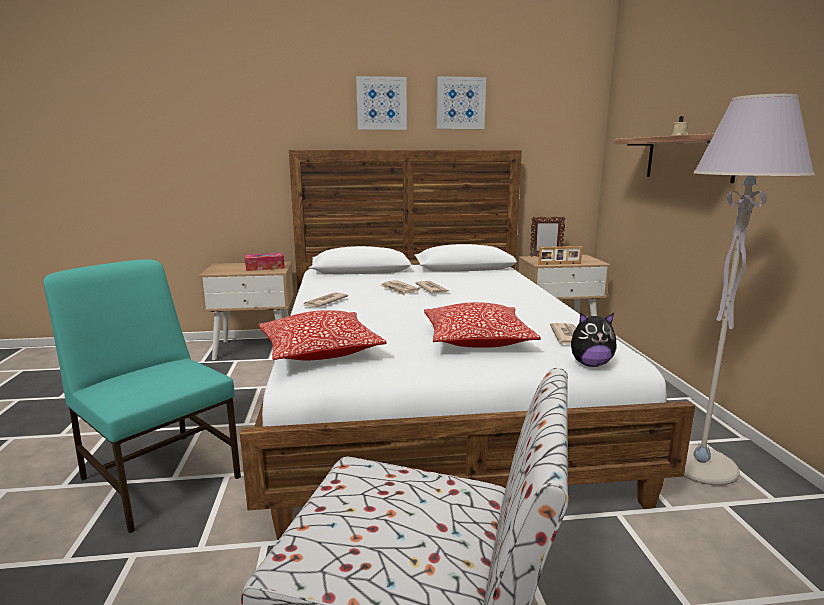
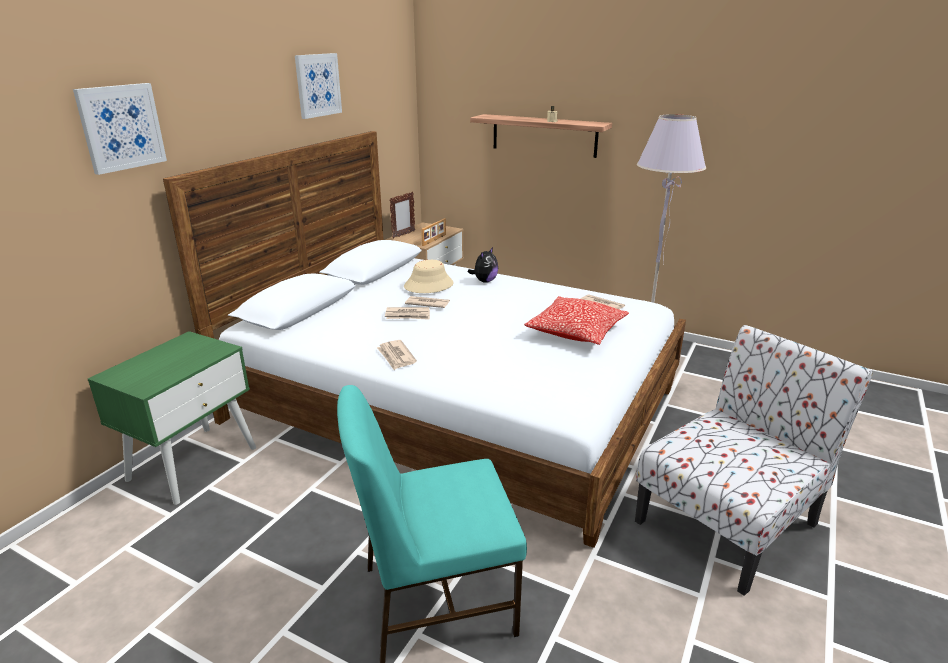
camera: 55 degrees left, 10 degrees up
(255, 348) = (193, 462): beige nightstand -> green nightstand
(265, 267) = (190, 351): tissue box -> none
(320, 351) = (538, 393): pillow -> none
(381, 103) = (248, 95): picture -> picture (121, 127)
(468, 282) = (428, 285): none -> beige hat
(590, 364) = (649, 318): plush toy -> plush toy (484, 281)

